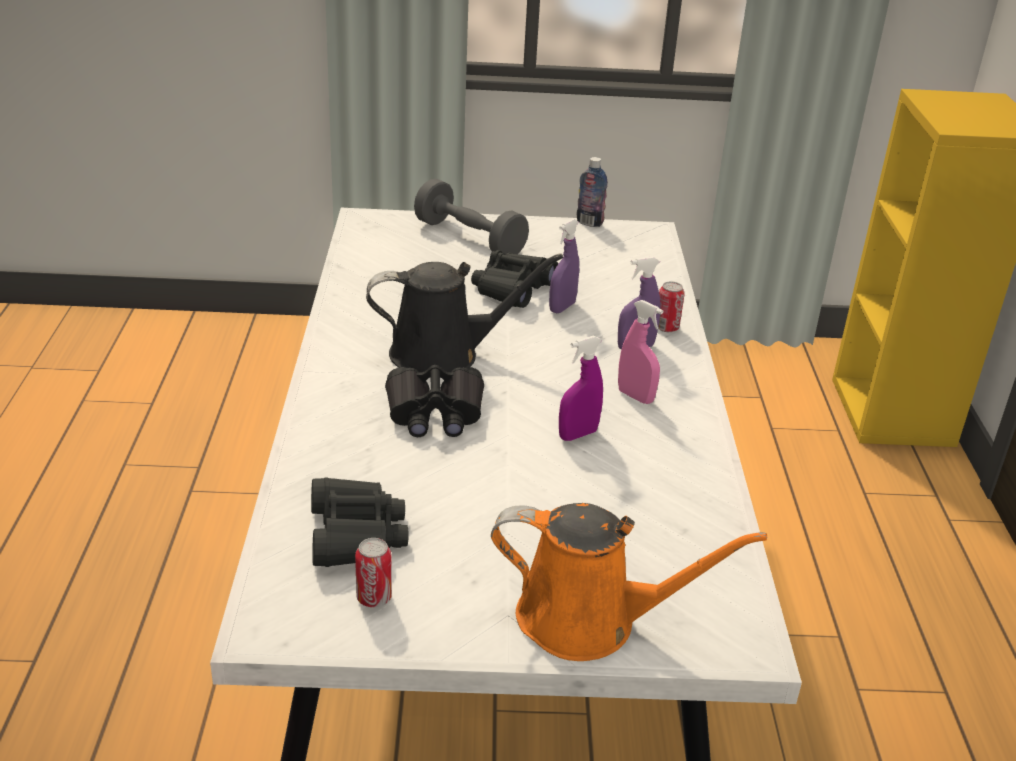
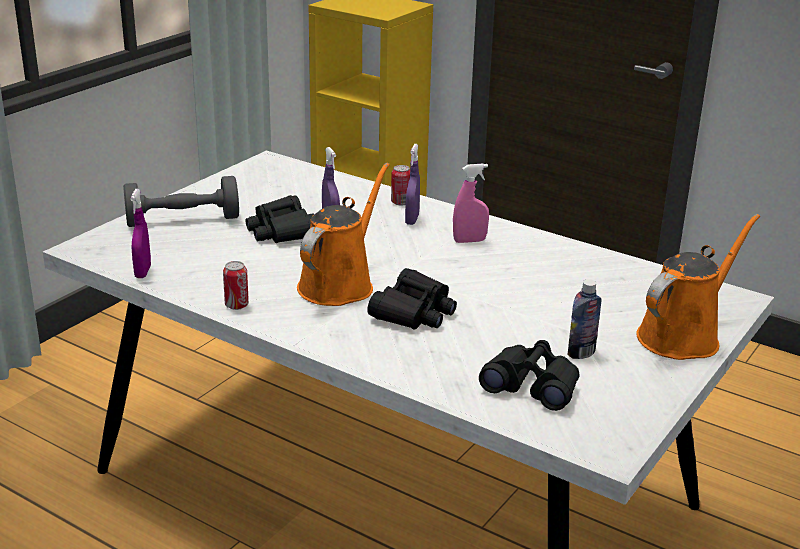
camera: 55 degrees left, 5 degrees down
(374, 598) = (607, 400): can -> can (236, 305)
(443, 354) = (339, 284): black watering can -> orange watering can
(578, 434) = (493, 273): purple spray bottle -> purple spray bottle (143, 272)
(589, 222) = (225, 174): bottle -> bottle (581, 353)

